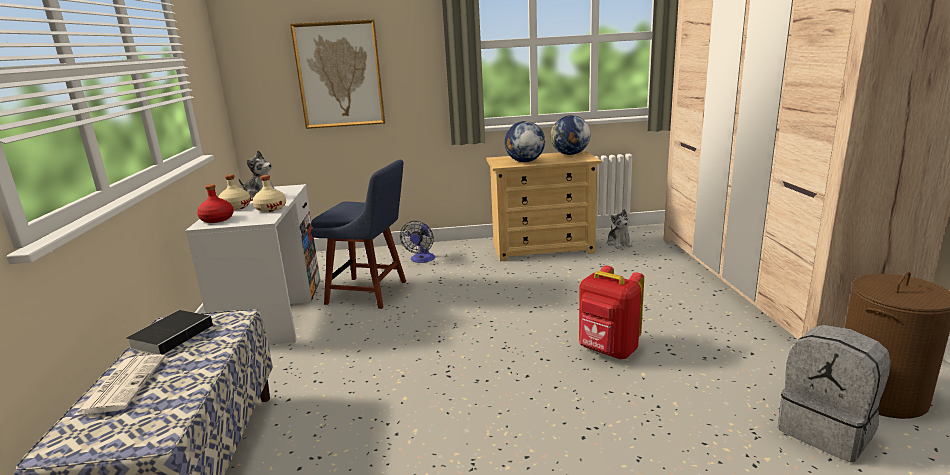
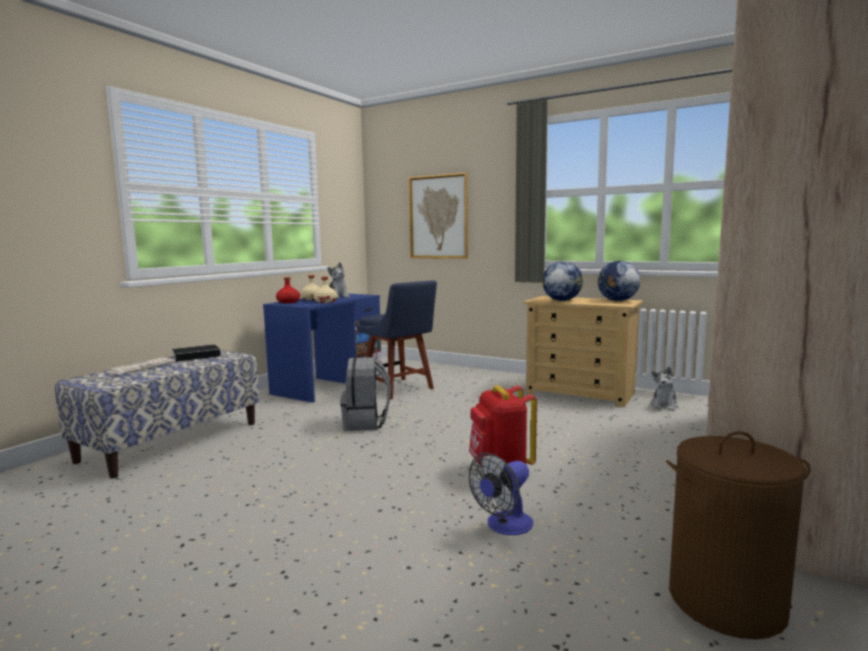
camera: 35 degrees right, 10 degrees down
(273, 311) = (328, 384): white desk -> blue desk
(421, 260) = (468, 379): fan -> fan (504, 526)
(827, 431) = (595, 596): grey backpack -> grey backpack (366, 423)

